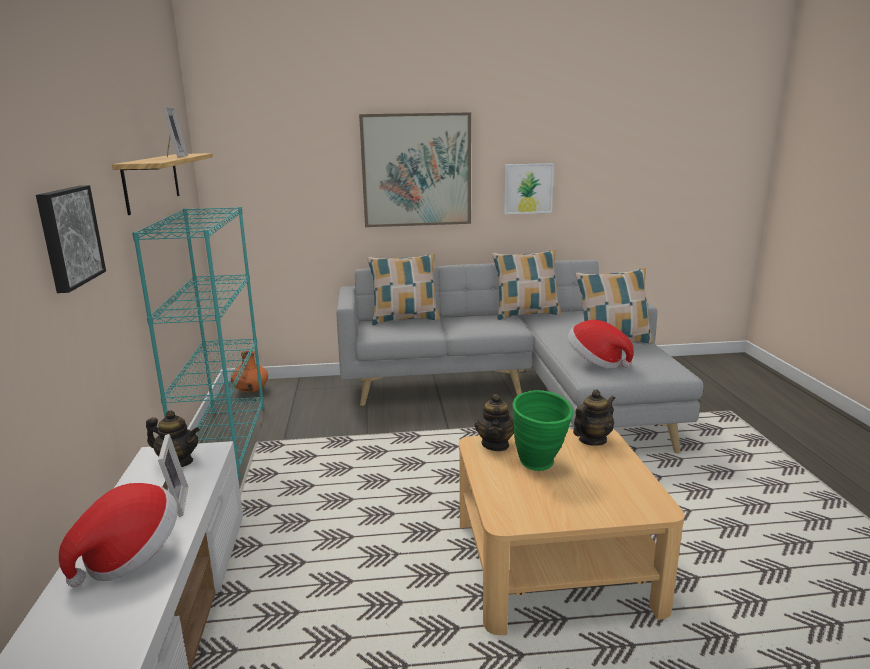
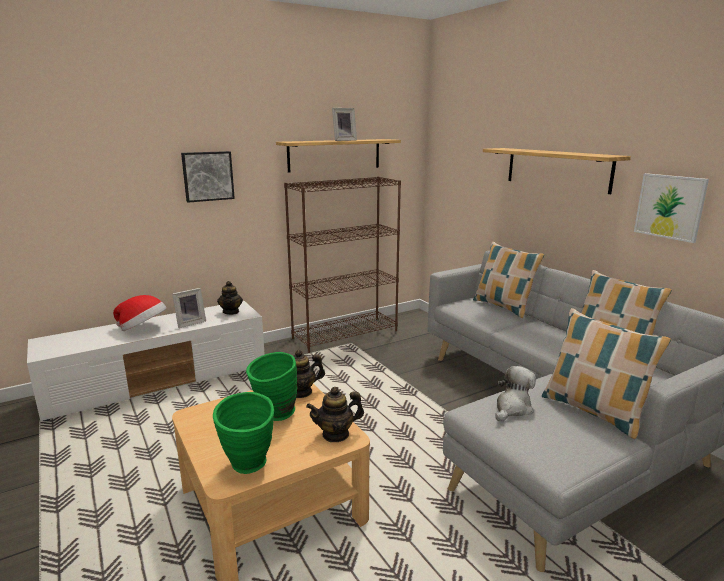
camera: 65 degrees right, 0 degrees up
(224, 440) = (345, 334): turquoise bookcase -> brown bookcase
(250, 390) = (415, 319): orange vase -> none
(416, 170) = (557, 169): picture -> shelf
(592, 440) = (336, 434): teapot -> teapot turned 135 degrees clockwise
(596, 362) = (512, 408): hat -> plush toy
(636, 492) = (249, 468): none -> green vase

